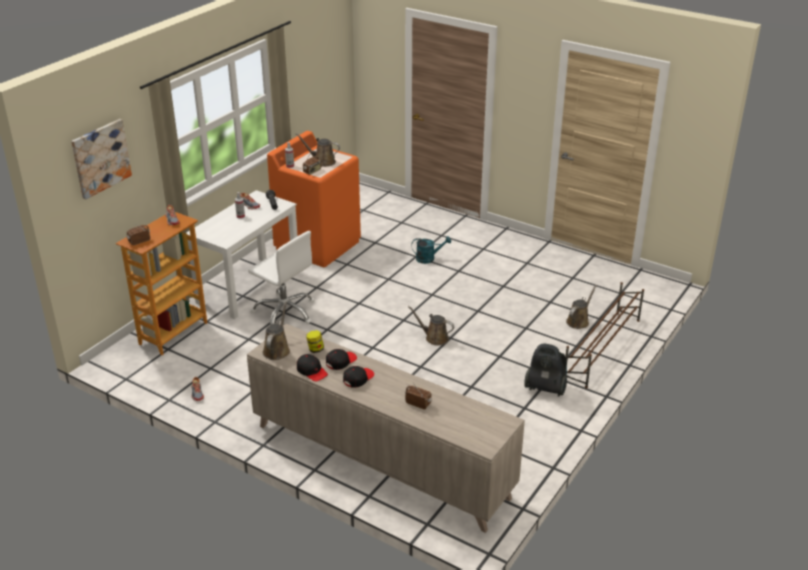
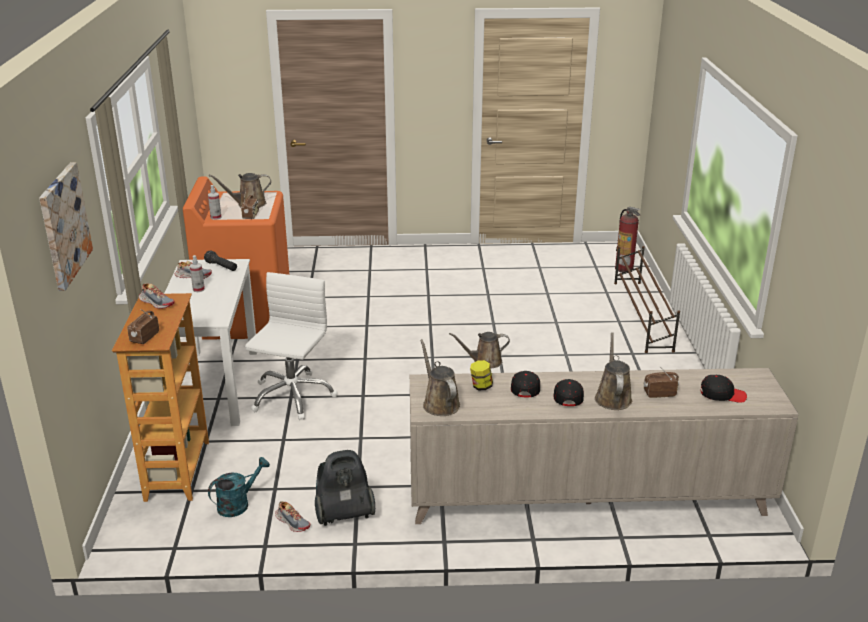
camera: 35 degrees left, 5 degrees down
(285, 312) = (292, 396): white office chair -> white office chair turned 75 degrees counterclockwise
(312, 371) = (510, 408): black cap -> black cap (722, 394)
(428, 258) = (384, 294): turquoise watering can -> turquoise watering can (238, 504)
(545, 388) = (642, 366): vacuum cleaner -> vacuum cleaner (343, 514)
(578, 321) = (592, 300): brown watering can -> brown watering can (612, 397)
(642, 303) = (624, 268): none -> fire extinguisher

